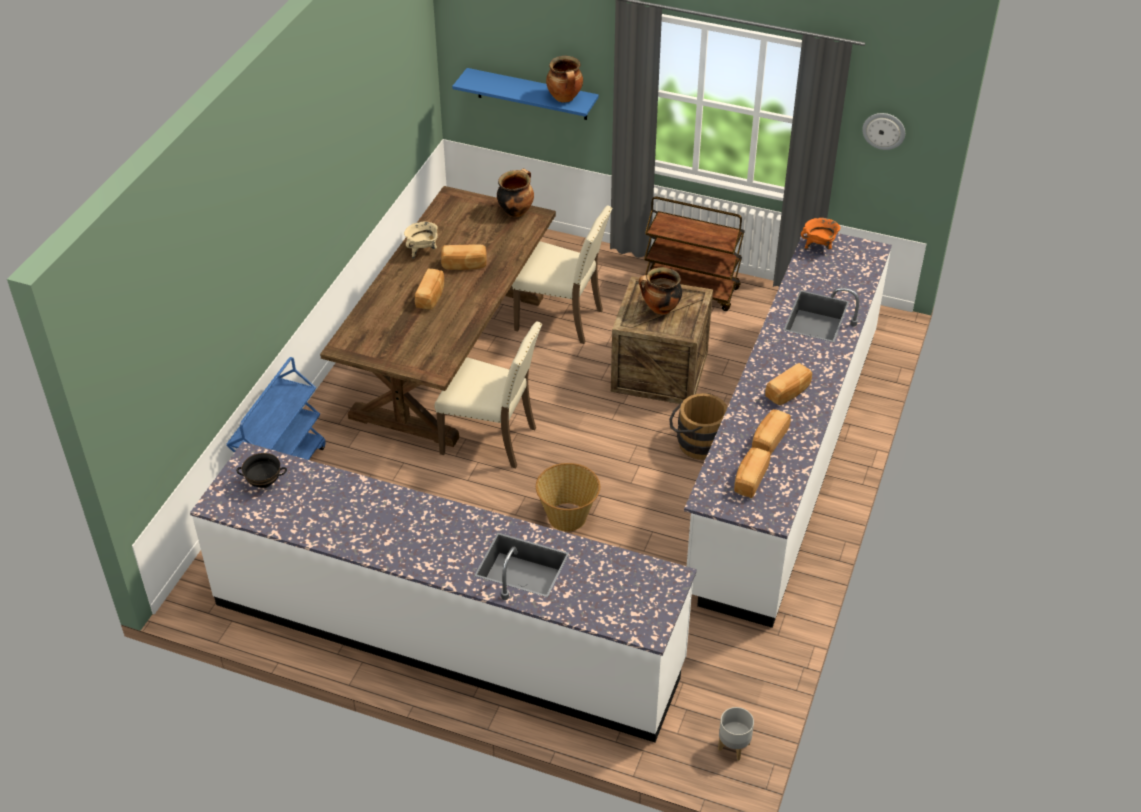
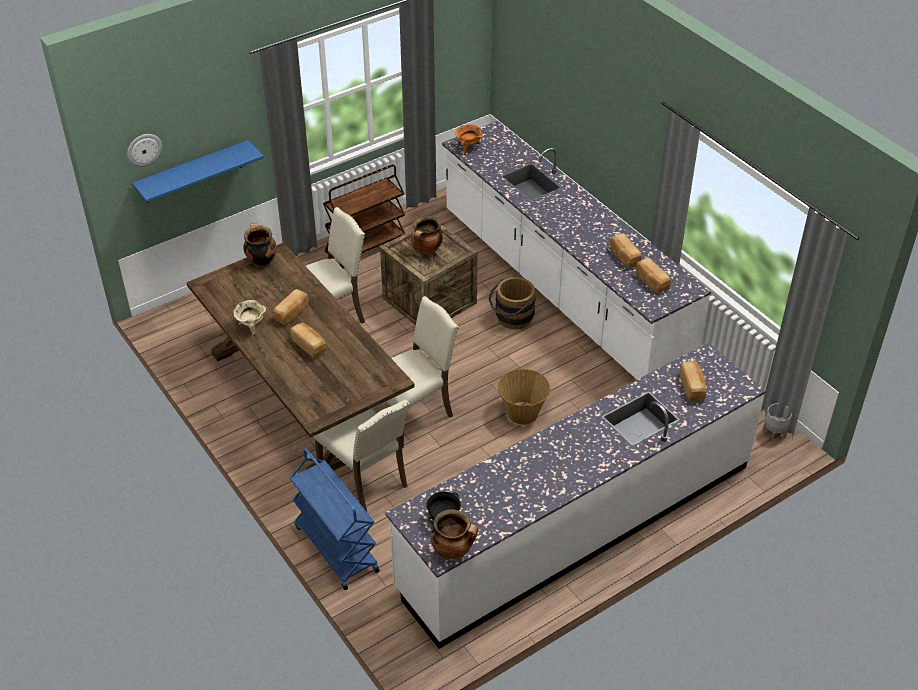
camera: 55 degrees left, 0 degrees up
(380, 451) = (366, 480): none -> beige chair
(565, 98) = (233, 156): cooking pot -> cooking pot (453, 551)
(788, 392) = (589, 228): bread -> bread (692, 387)
(884, 130) = (453, 47): wall clock -> wall clock (144, 149)

